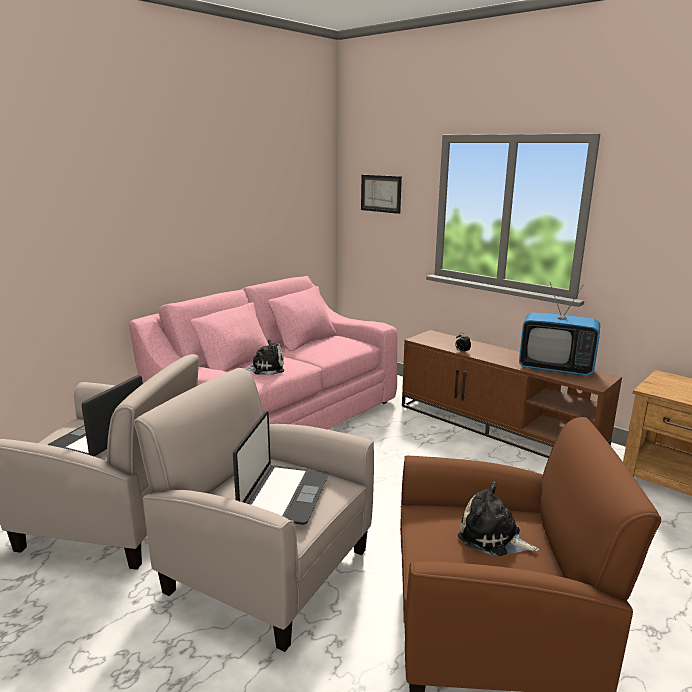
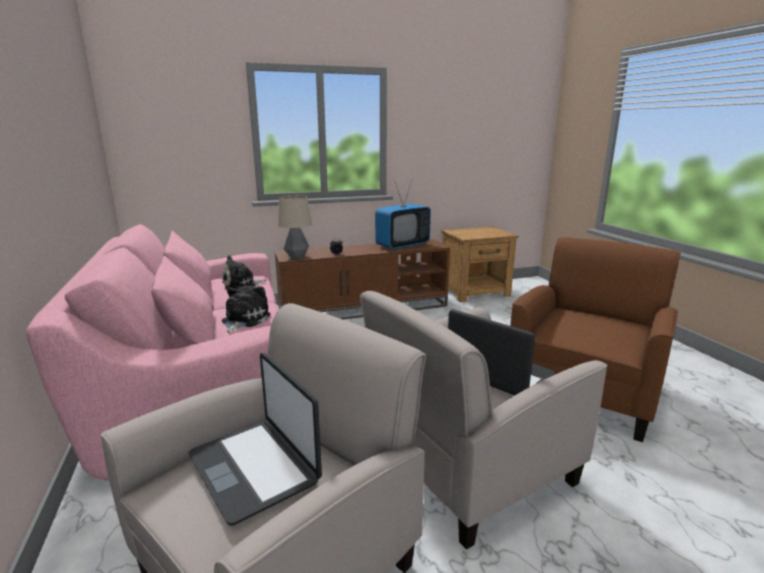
camera: 60 degrees left, 0 degrees up
(381, 193) = (173, 125): picture -> none
(427, 341) = (297, 257): none -> table lamp
(493, 537) = (589, 322): plush toy -> plush toy (241, 284)

